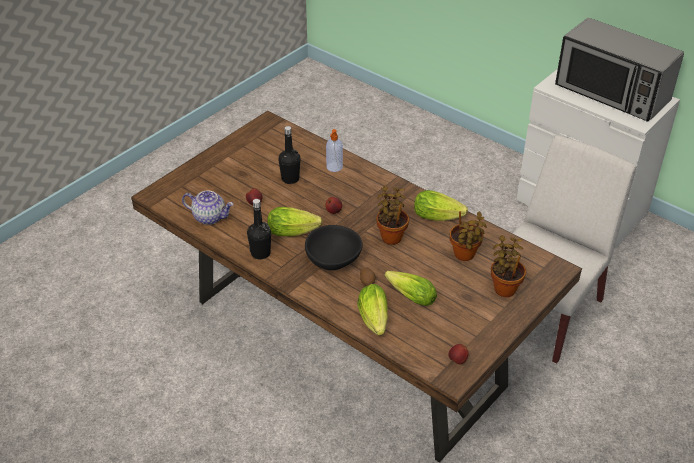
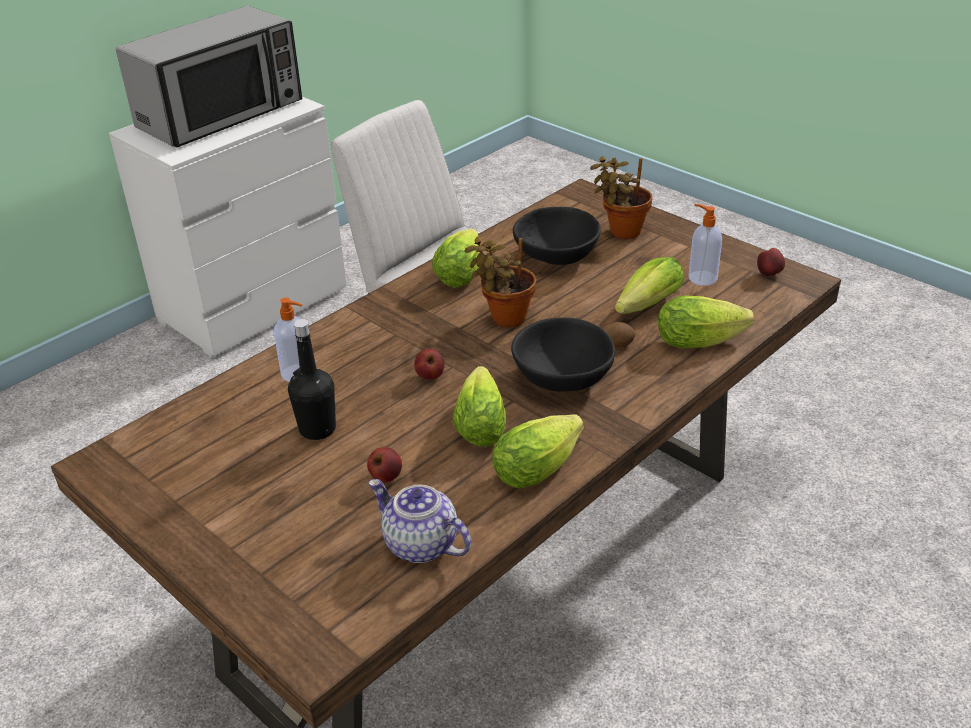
camera: 85 degrees left, 5 degrees down
(210, 217) = (419, 544): teapot -> teapot turned 75 degrees counterclockwise
(260, 253) = (541, 465): black bottle -> lettuce
(448, 325) = (701, 278): none -> soap dispenser
(465, 256) = (555, 256): potted plant -> black bowl

